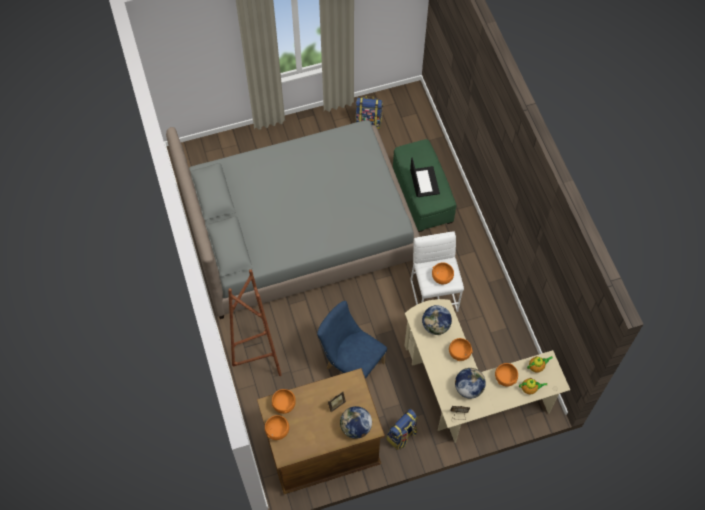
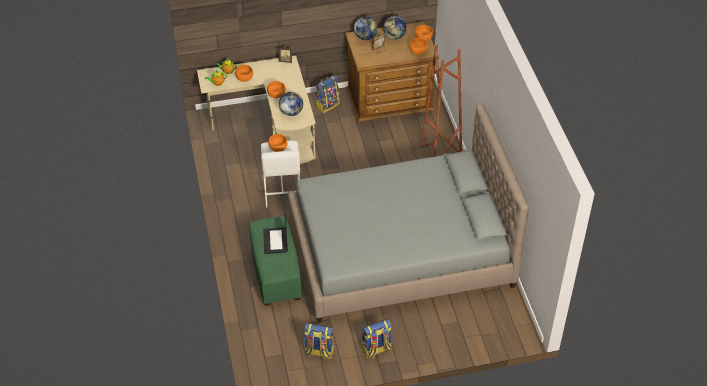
camera: 175 degrees left, 15 degrees down
(317, 127) = (376, 349): none -> backpack
(351, 363) = (361, 150): blue chair -> none
(468, 388) = (274, 75): globe -> globe (394, 36)

